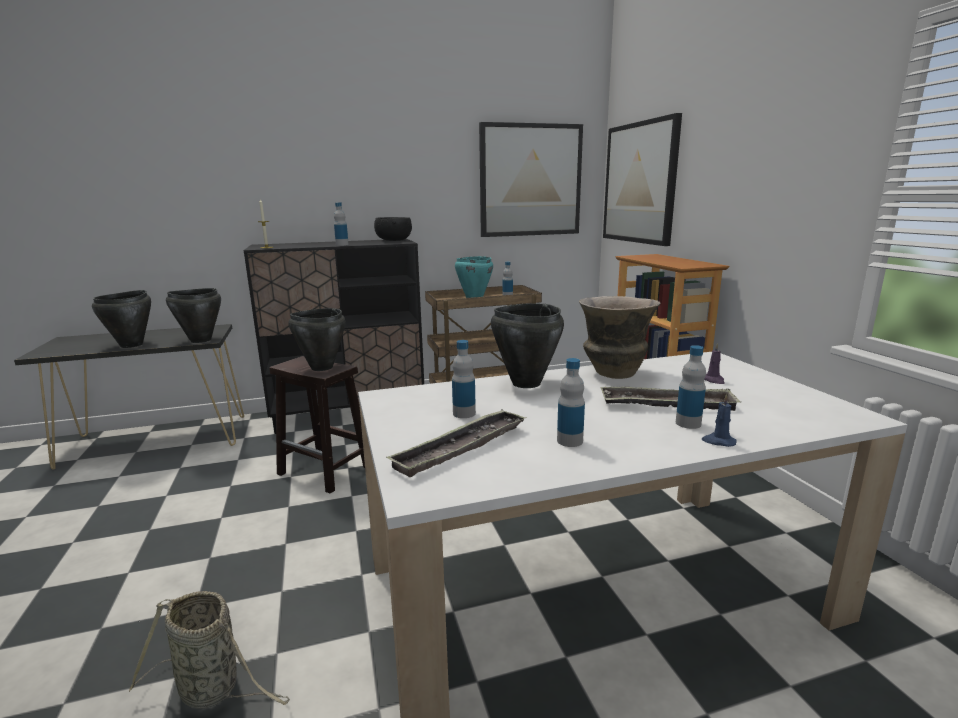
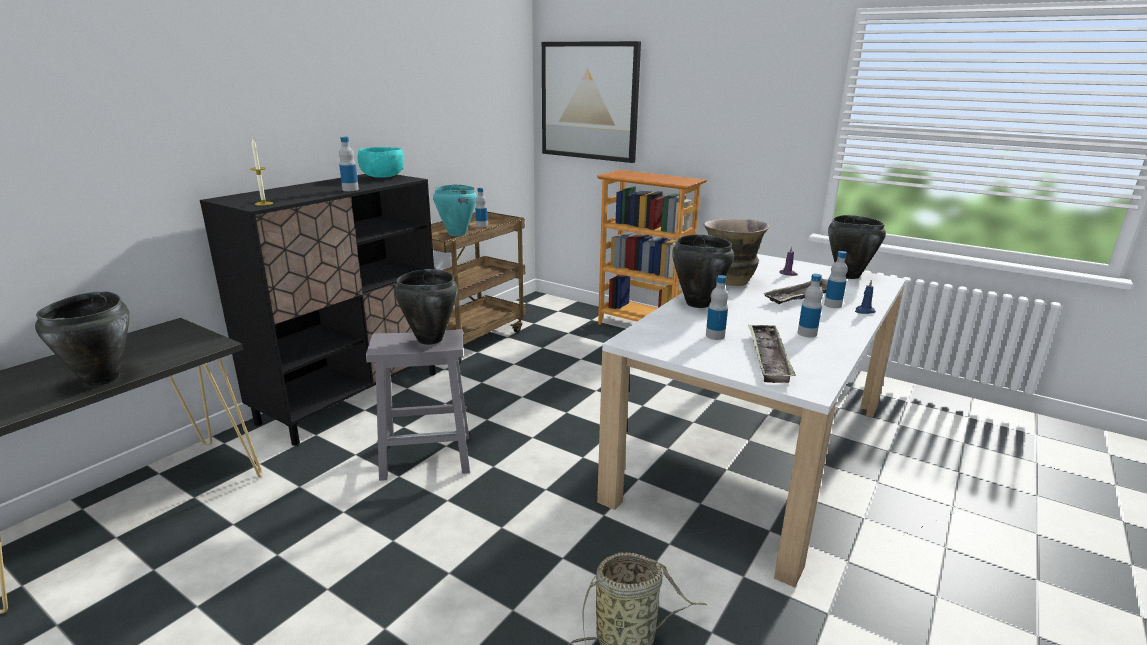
camera: 40 degrees left, 5 degrees up
(200, 340) = (203, 347): black cooking pot -> black cooking pot (847, 275)
(326, 470) = (428, 456): brown stool -> grey stool
(393, 240) = (382, 177): black bowl -> turquoise bowl
(530, 181) = (479, 96): picture -> none

